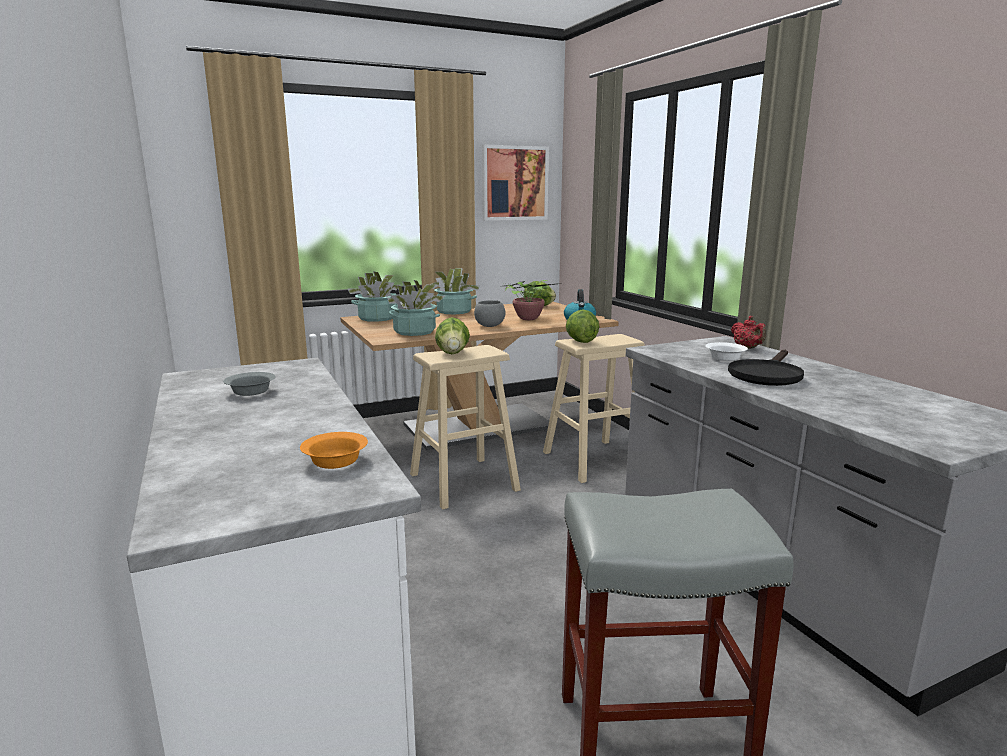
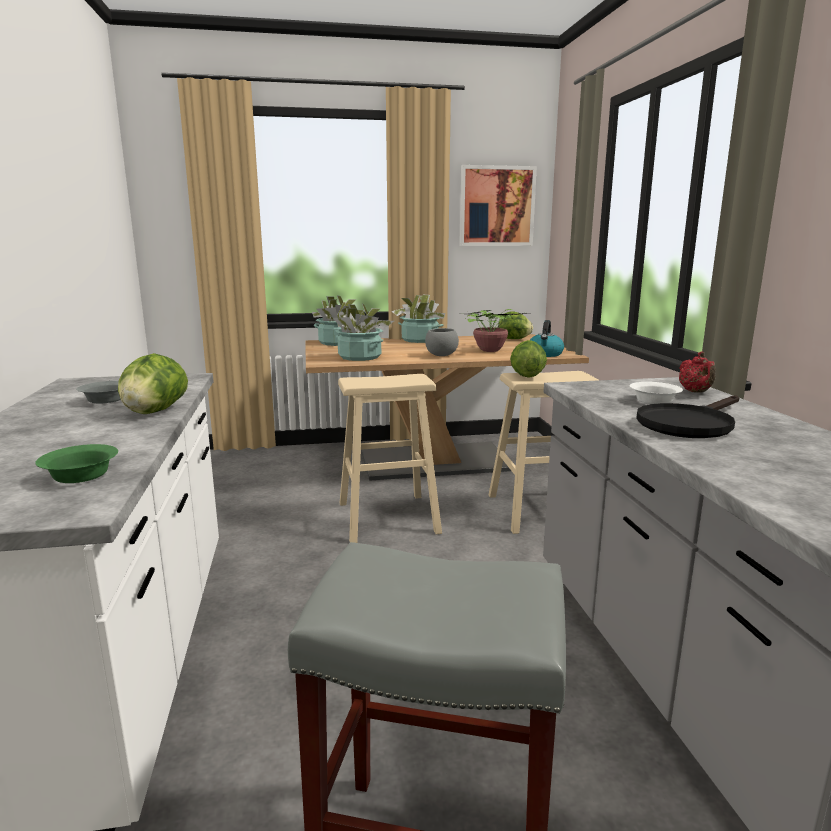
camera: 15 degrees right, 0 degrees up
(336, 460) = (82, 475): orange bowl -> green bowl
(452, 353) = (377, 380): lettuce -> lettuce (154, 412)

